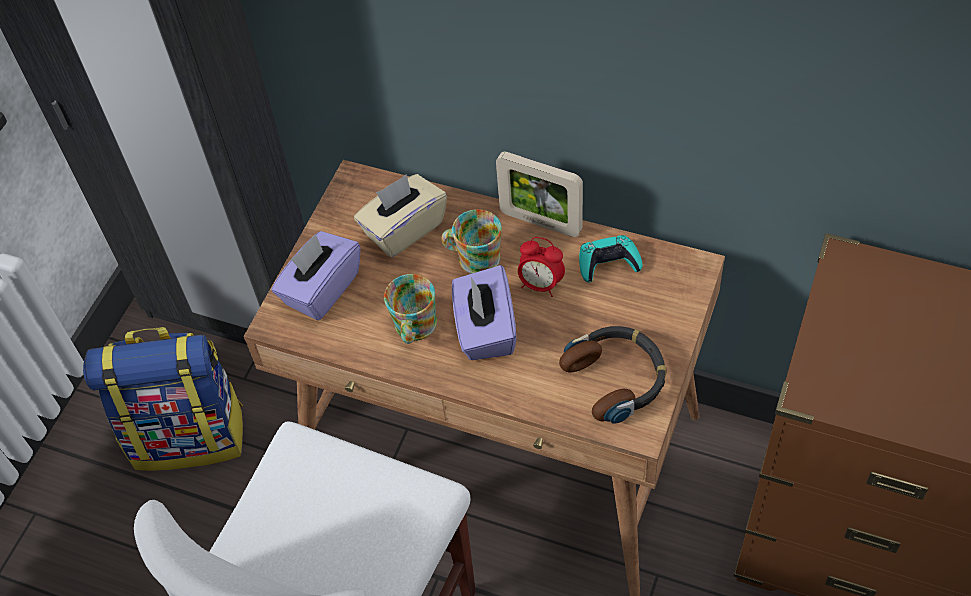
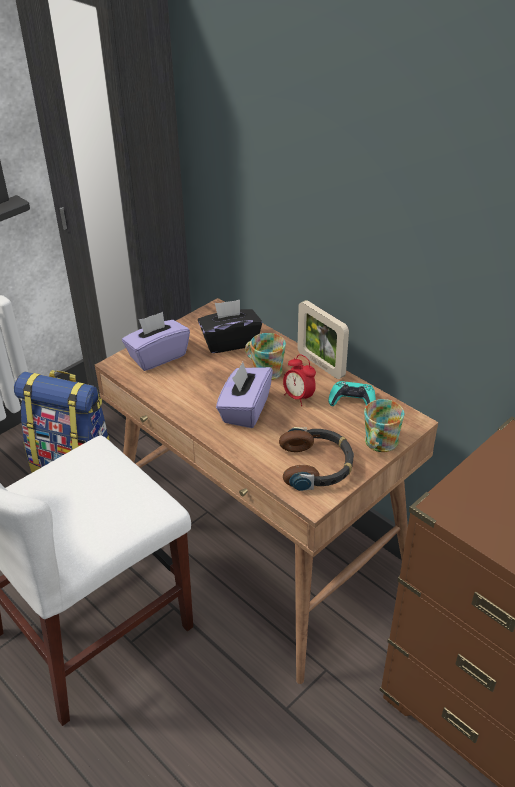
camera: 20 degrees right, 15 degrees down
(403, 229) = (230, 342): beige tissue box -> black tissue box
(413, 329) = (199, 394): mug -> mug (378, 444)

